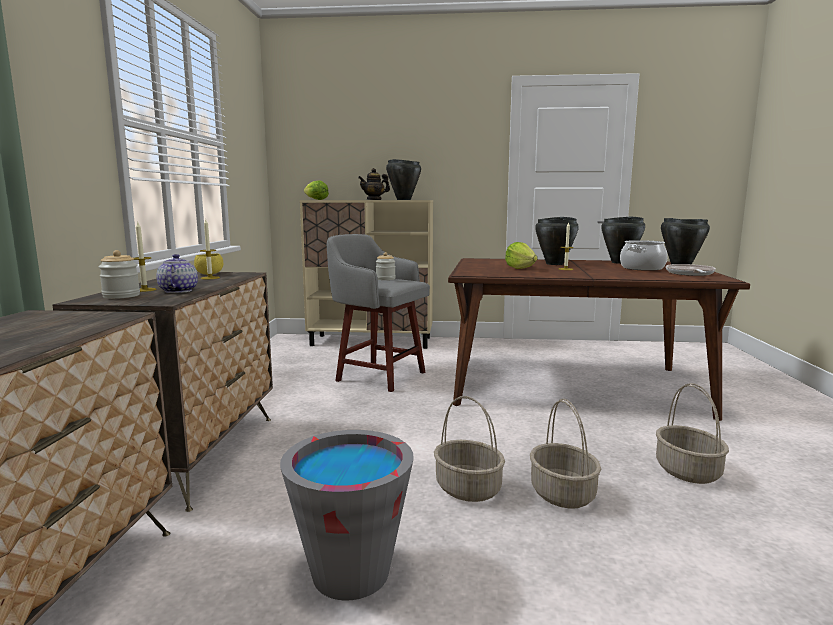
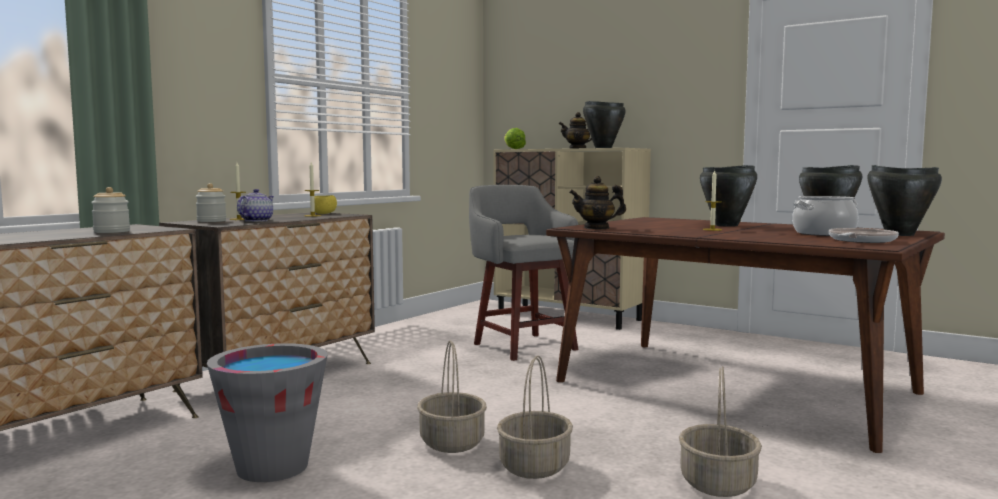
camera: 30 degrees right, 5 degrees down
(385, 279) = (533, 235): jar -> jar (112, 231)
(486, 273) = (597, 228): none -> teapot
(520, 268) = (659, 226): lettuce -> none

